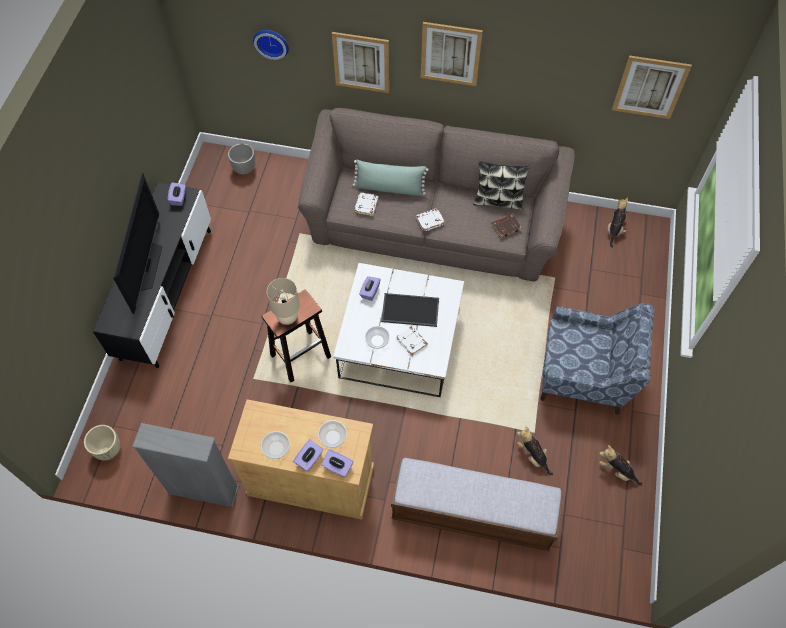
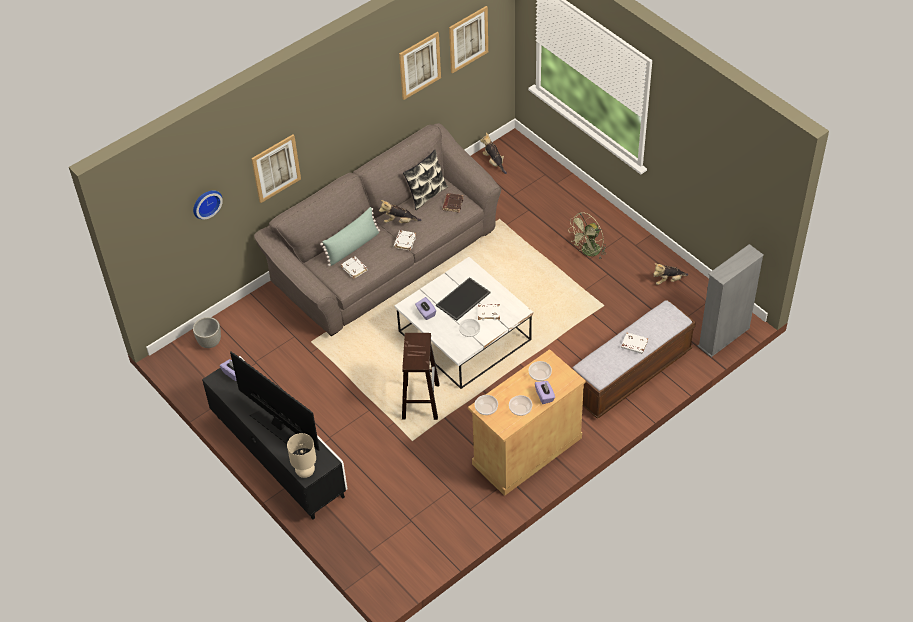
camera: 50 degrees left, 10 degrees down
(108, 450) = (387, 565): beige planter -> none
(203, 490) = (476, 520): grey bookcase -> grey bookcase (724, 337)
(255, 417) = (486, 408): none -> bowl
(288, 317) = (419, 355): beige table lamp -> beige table lamp (305, 471)
(337, 467) = (563, 384): purple tissue box -> none
(450, 54) = (337, 112): picture -> picture (419, 65)
(474, 497) = (634, 345): none -> white book
(533, 455) = (619, 317): plush toy -> plush toy (399, 221)
(585, 375) = (588, 252): blue armchair -> green fan

